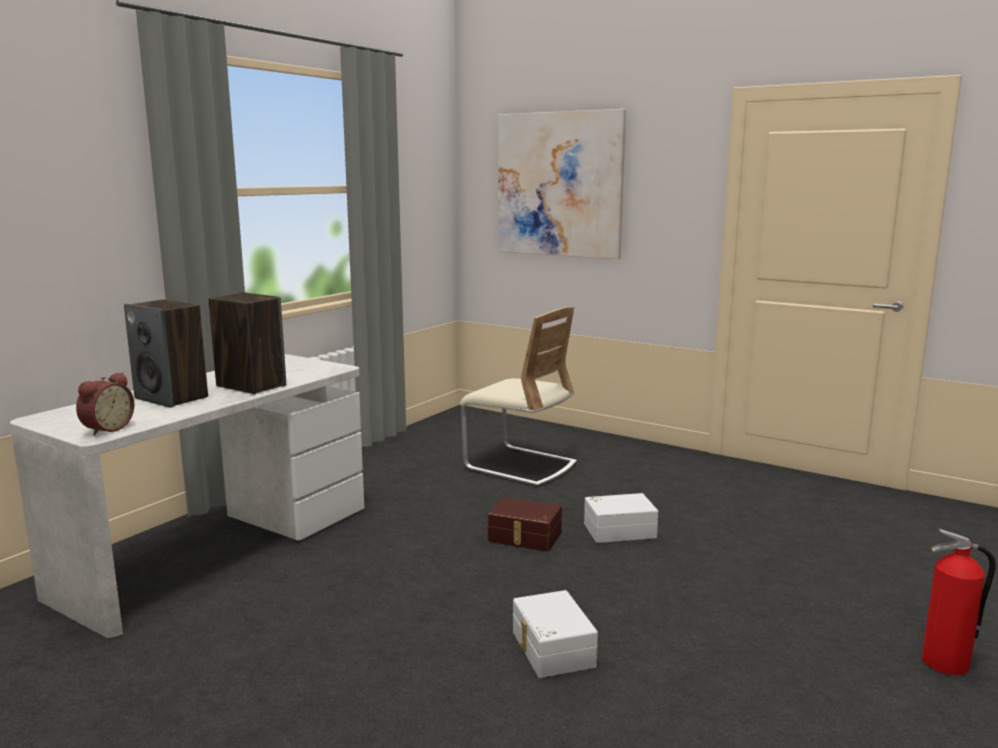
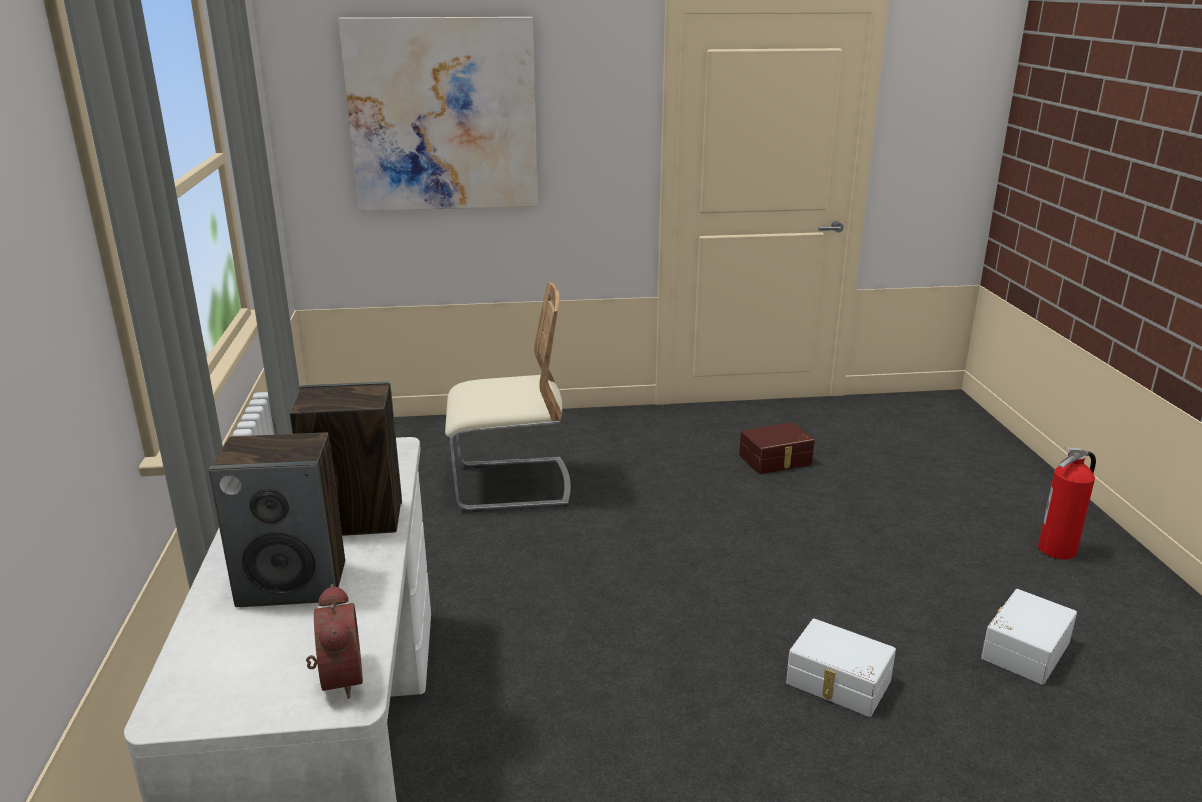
camera: 40 degrees left, 10 degrees up
(524, 537) = (644, 573): brown storage box -> brown storage box (776, 460)
(619, 530) = (708, 526): white storage box -> white storage box (1023, 649)

